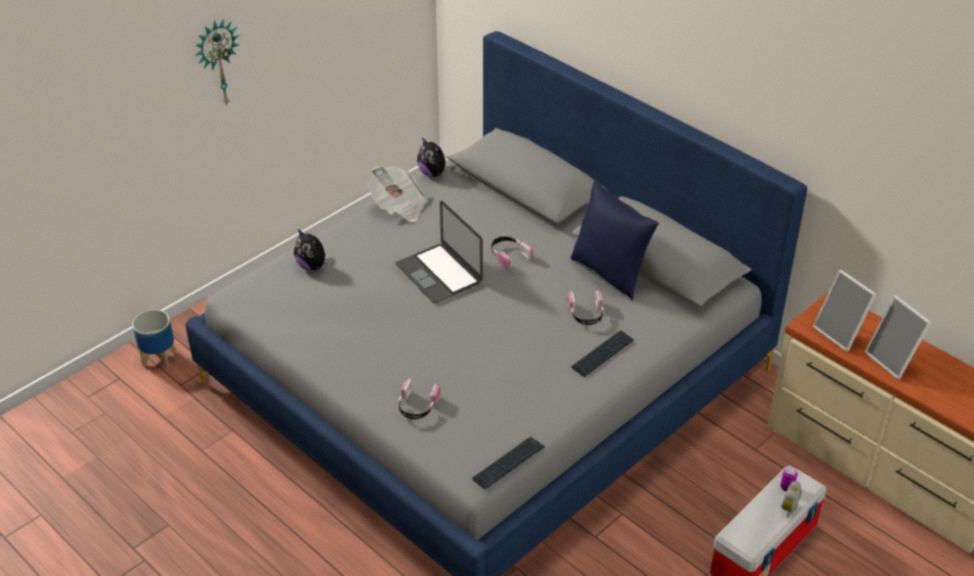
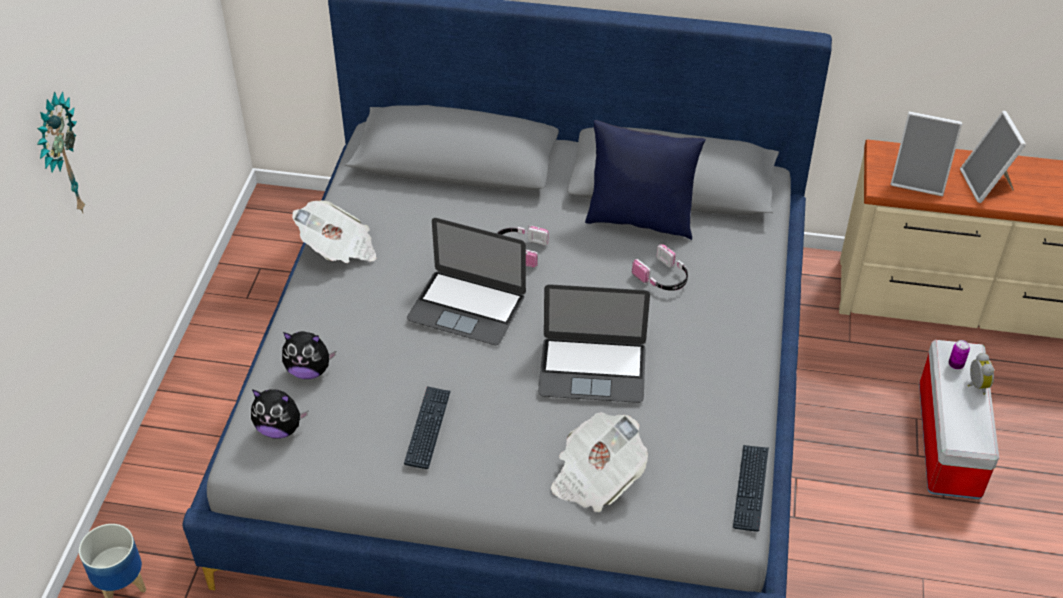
camera: 35 degrees left, 5 degrees up
(417, 406) = (596, 477): headphones -> newspaper
(433, 173) = (339, 191): plush toy -> plush toy (280, 429)
(480, 345) = (592, 369): none -> laptop
(603, 354) = (721, 314): keyboard -> keyboard (428, 428)
(893, 360) = (987, 185): picture frame -> picture frame turned 60 degrees clockwise

